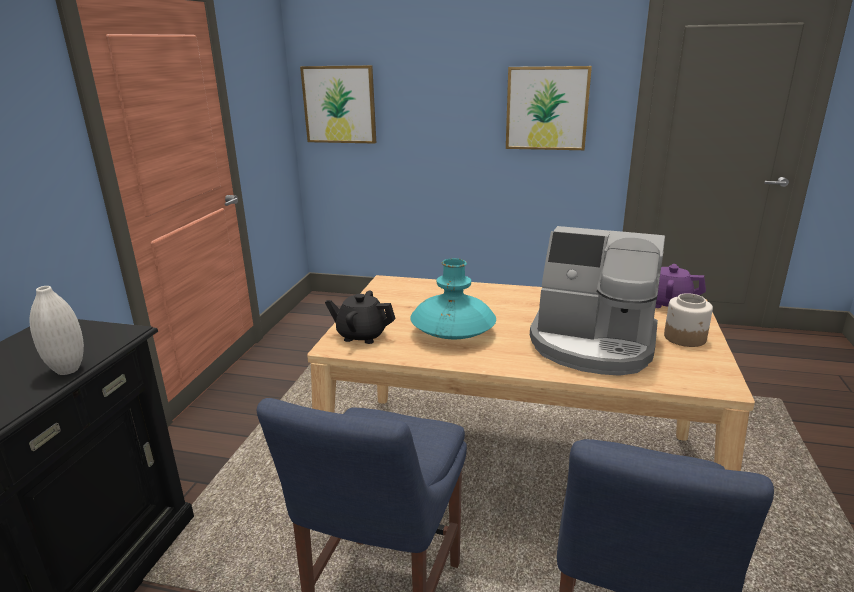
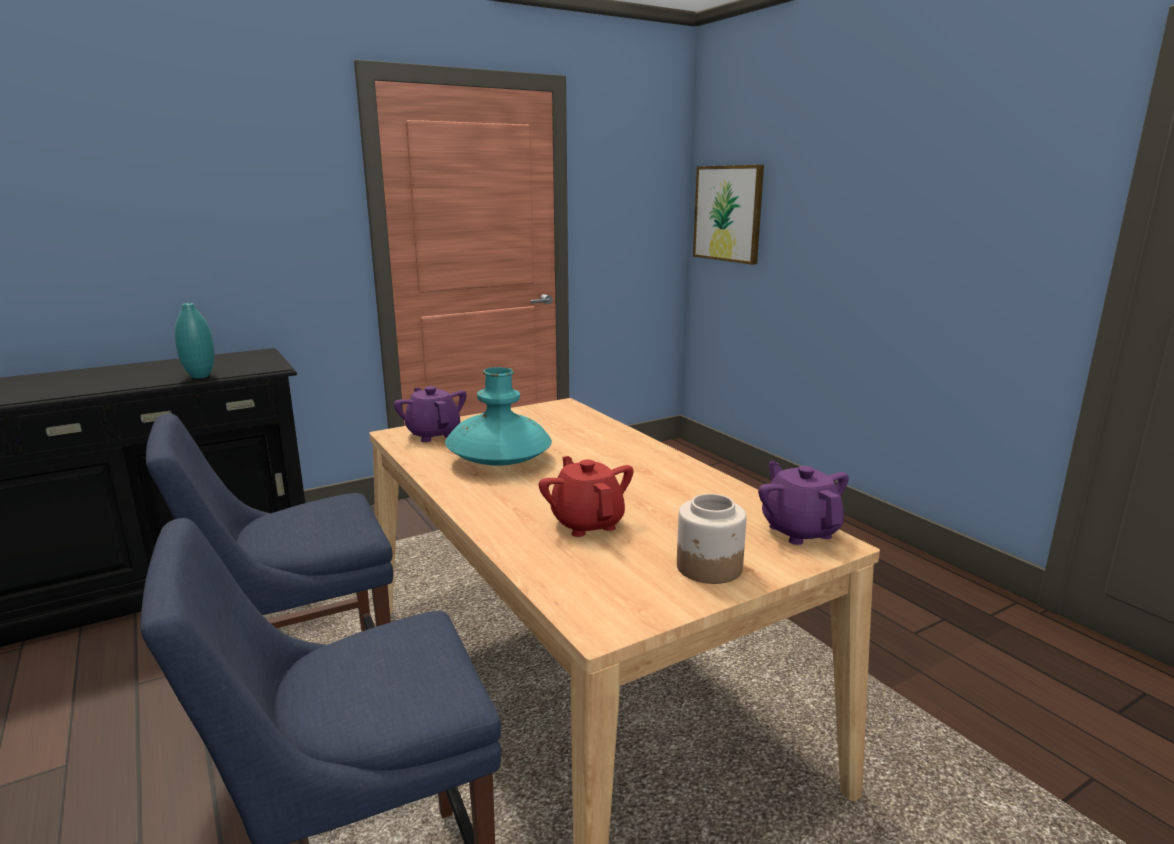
camera: 45 degrees right, 5 degrees down
(68, 370) = (200, 376): white vase -> turquoise vase
(362, 335) = (433, 434): black teapot -> purple teapot
(547, 108) = (966, 231): picture -> none
(592, 344) = (587, 523): coffee machine -> red teapot

